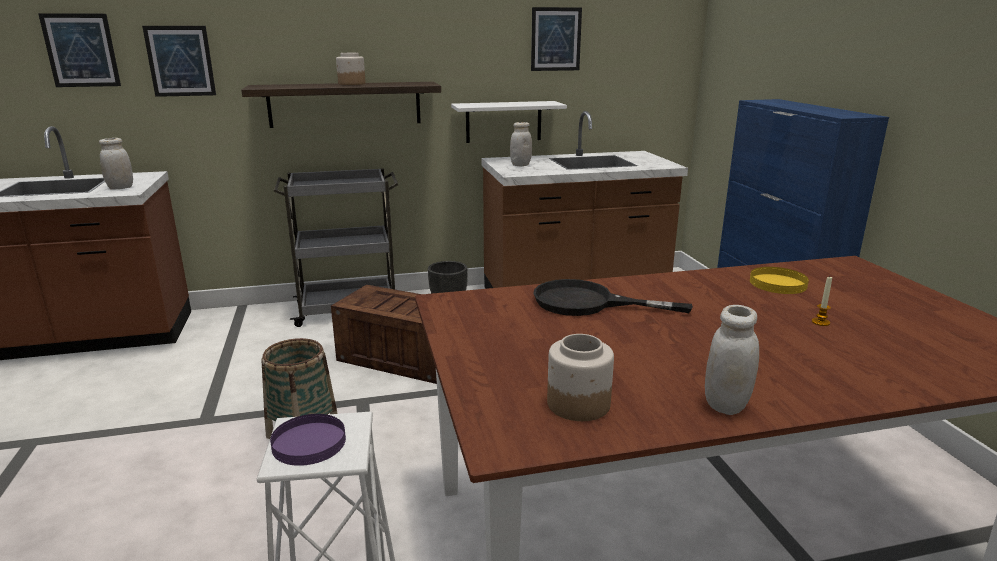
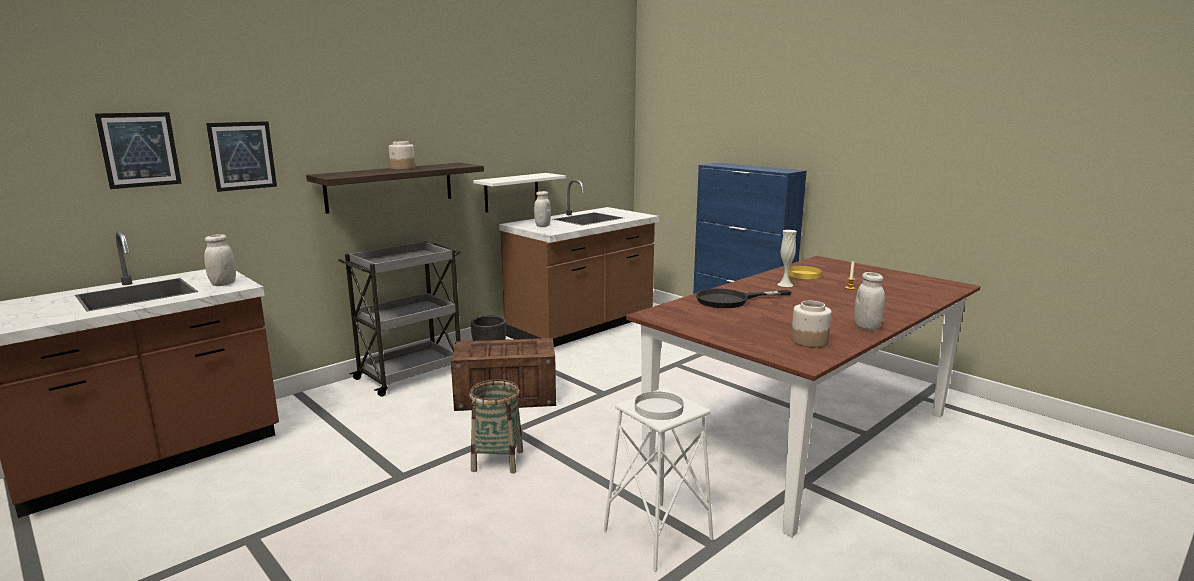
camera: 30 degrees left, 5 degrees down
(309, 442) = (658, 408): purple plate -> white plate
(556, 39) = (544, 124): picture -> none
(716, 294) = (785, 284): none -> white vase

